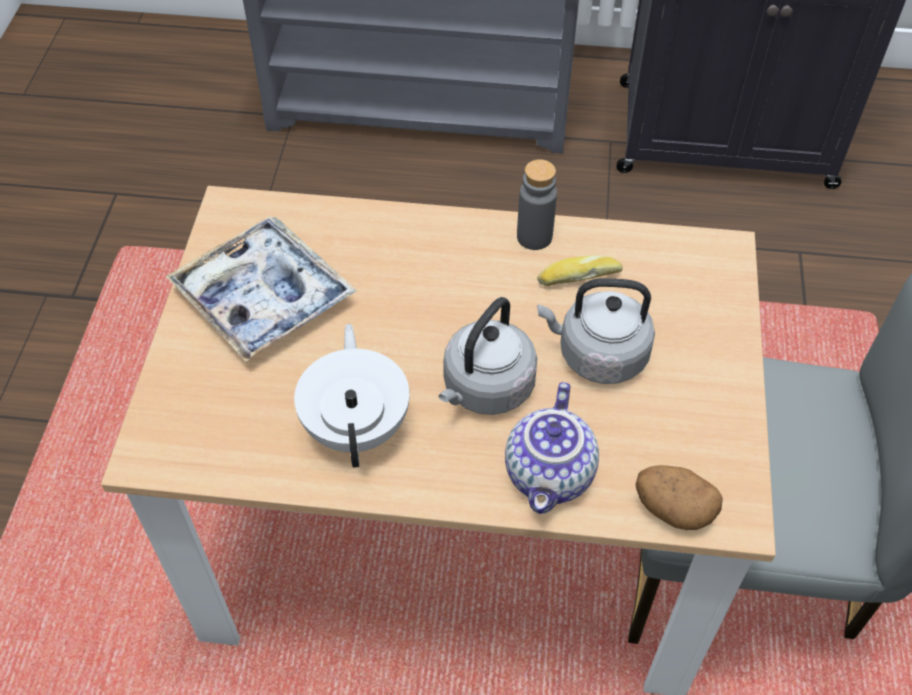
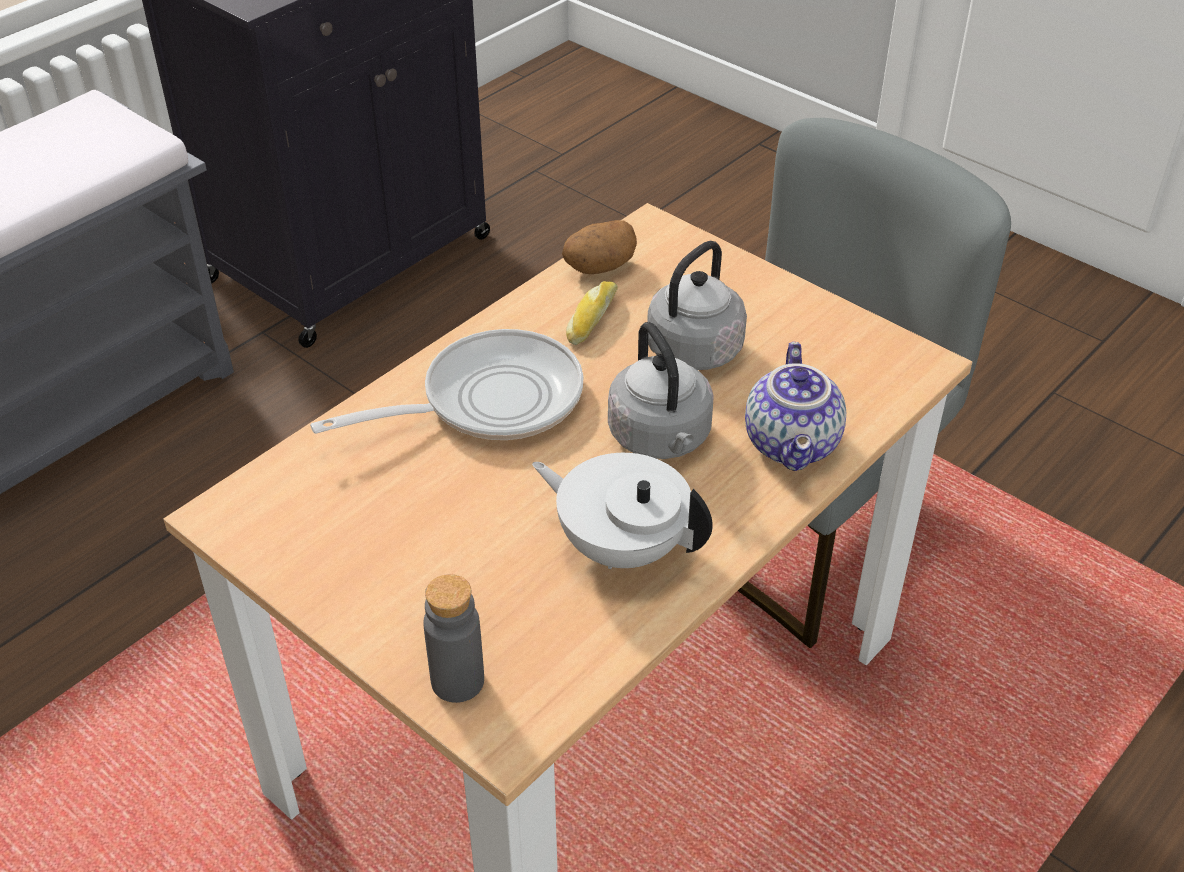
camera: 55 degrees left, 10 degrees down
(263, 297) = (383, 543): tray -> none
(439, 271) = (489, 401): none -> frying pan
(534, 237) = (515, 322): grey bottle -> grey bottle (457, 681)
(551, 476) = (794, 445): teapot -> teapot turned 45 degrees clockwise
(673, 509) = (887, 391): potato -> potato (599, 267)

